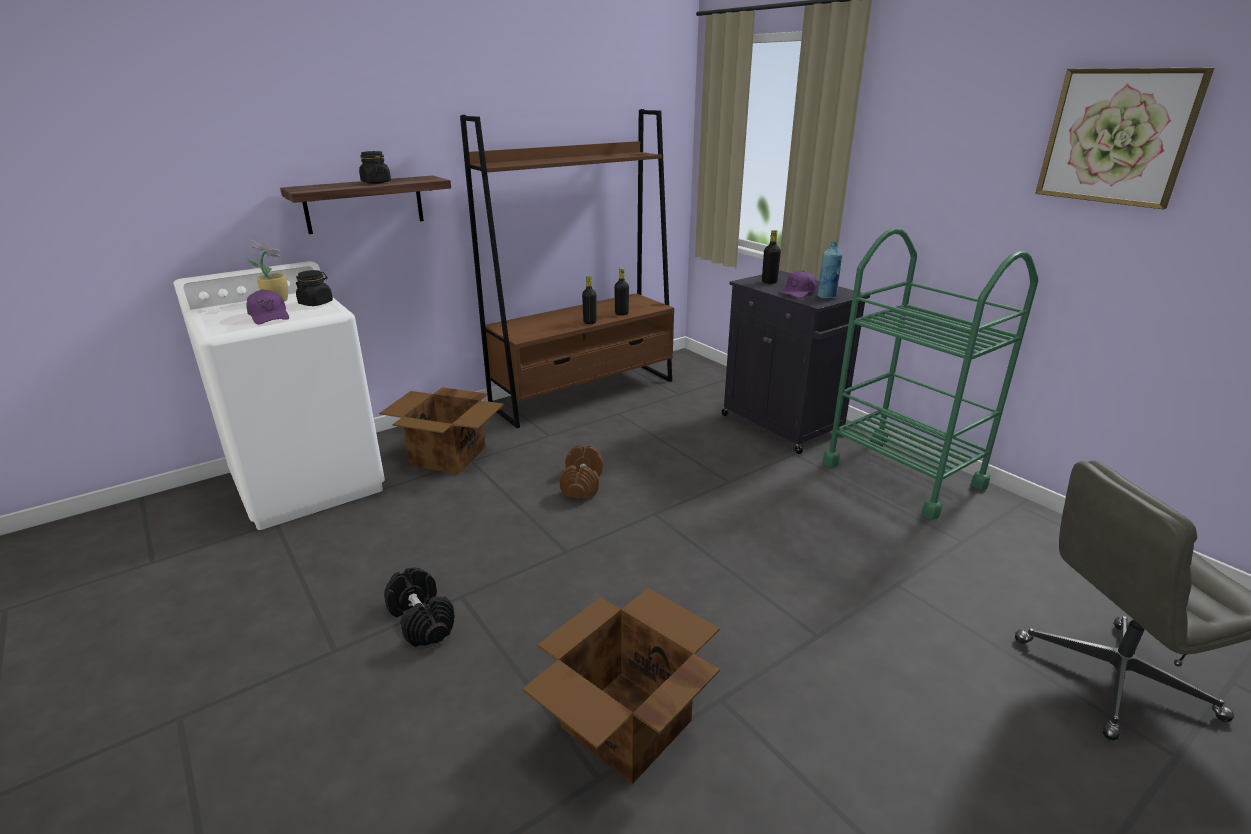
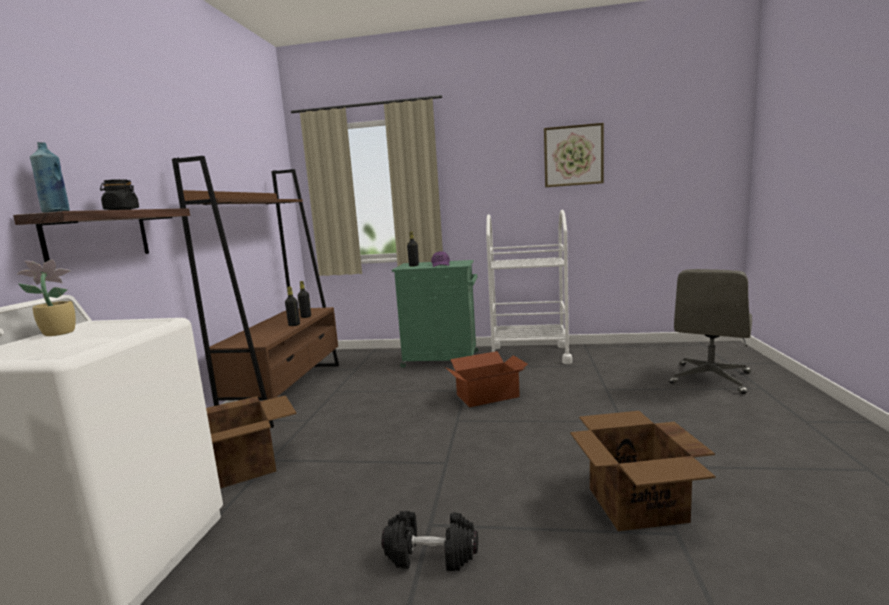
camera: 45 degrees left, 15 degrees down
(269, 316) = (94, 337): purple cap -> none
(316, 303) = (122, 323): black jar -> none
(582, 484) = (385, 430): brown dumbbell -> none
(738, 504) = (488, 396): none -> cardboard box
(784, 425) = (442, 359): black cabinet -> green cabinet
(826, 297) = (459, 263): blue bottle -> blue bottle (56, 212)
(902, 474) = (529, 355): green cart -> white cart

